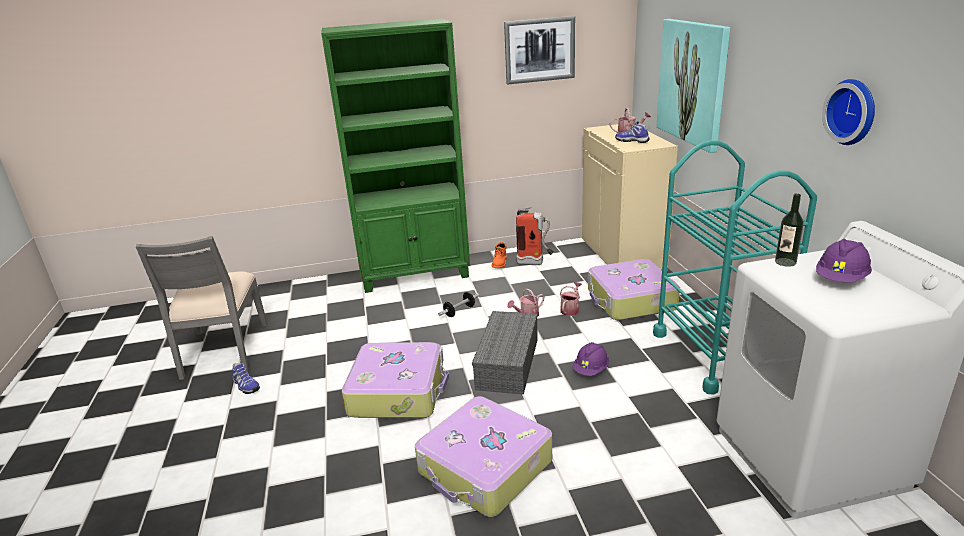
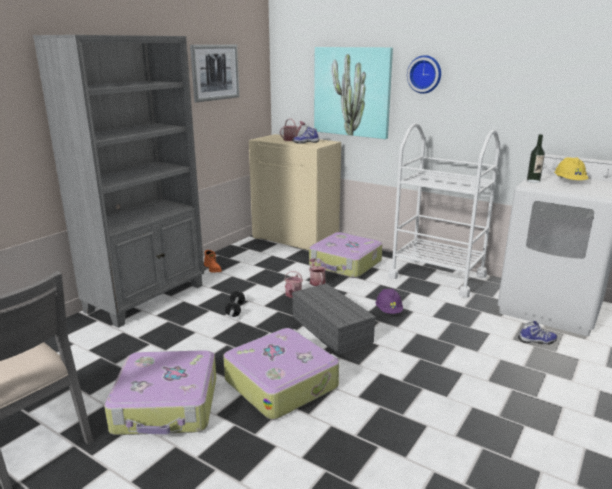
camera: 45 degrees left, 5 degrees down
(245, 386) = (115, 454): shoe -> shoe (537, 341)
(415, 274) = (147, 298): green bookcase -> grey bookcase
(485, 468) = (426, 396): suitcase -> suitcase (167, 405)
(535, 263) = (241, 261): fire extinguisher -> none
(716, 354) = (437, 276): turquoise cart -> white cart
(841, 279) = (569, 182): purple hard hat -> yellow hard hat
(853, 111) = (518, 89): wall clock -> wall clock (425, 74)

